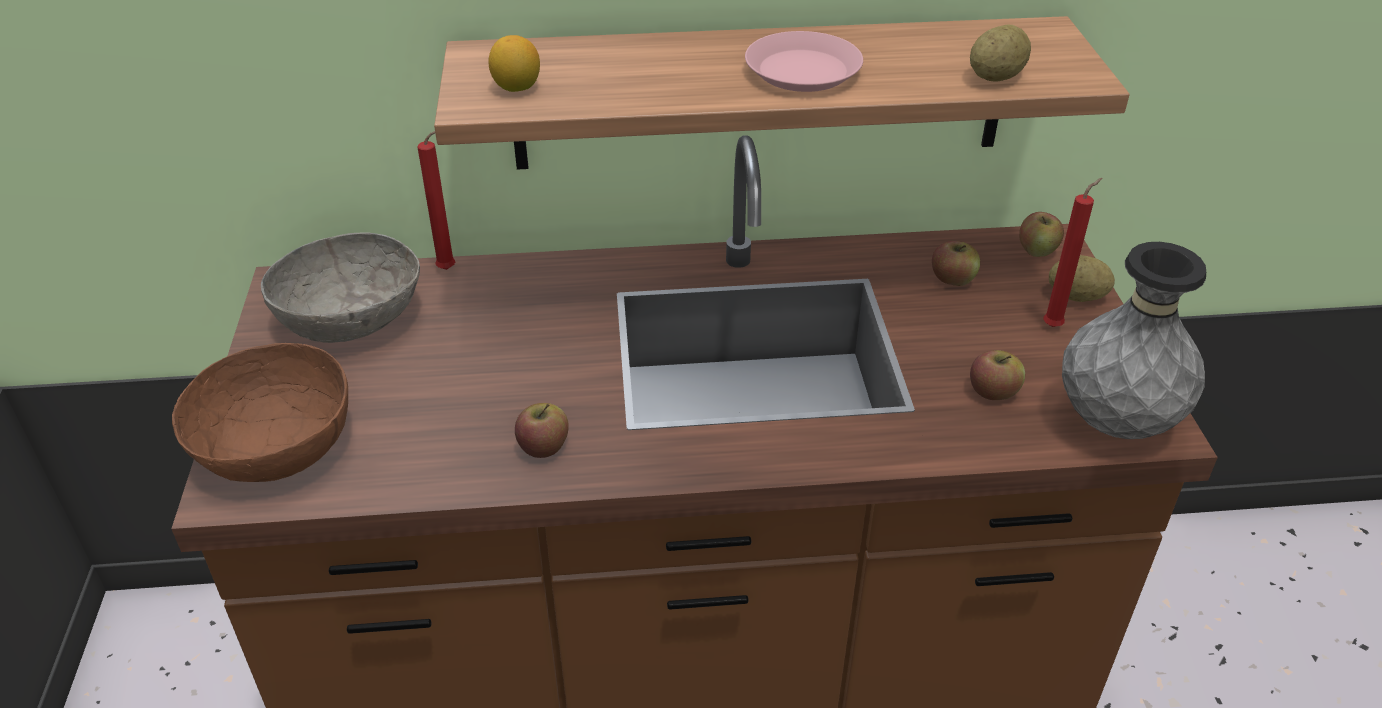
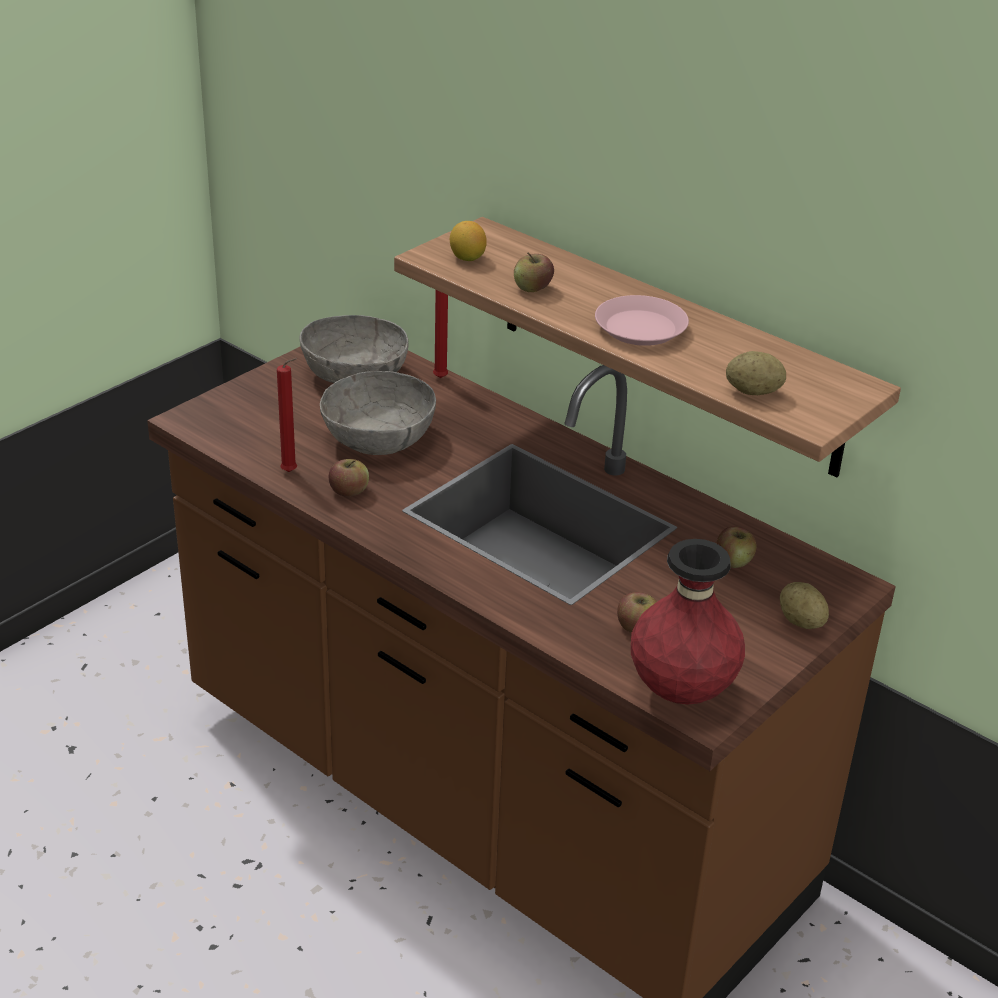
camera: 45 degrees right, 5 degrees down
(276, 446) = (234, 413): brown bowl -> none
(483, 369) = (378, 438): none -> grey bowl
(1037, 250) = (830, 582): apple -> apple (533, 288)
(1055, 325) = (750, 625): red candle -> red candle (291, 472)
(1115, 423) = (681, 691): grey vase -> red vase

